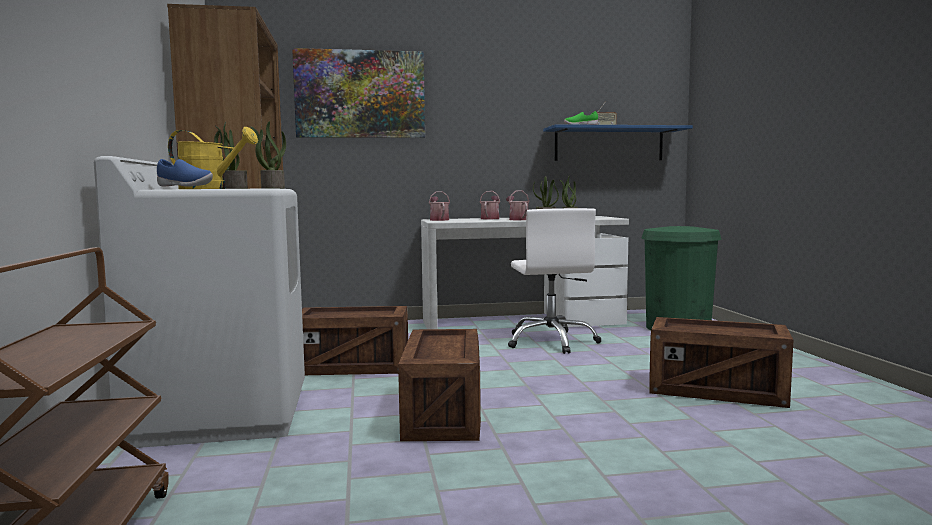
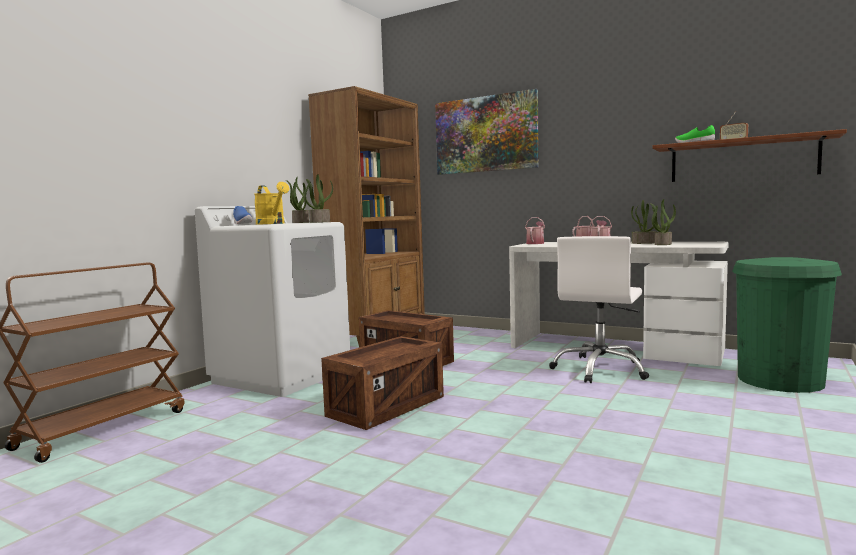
camera: 40 degrees right, 0 degrees up
(609, 144) = (742, 160): blue shelf -> brown shelf
(717, 391) = (653, 449): crate -> none

